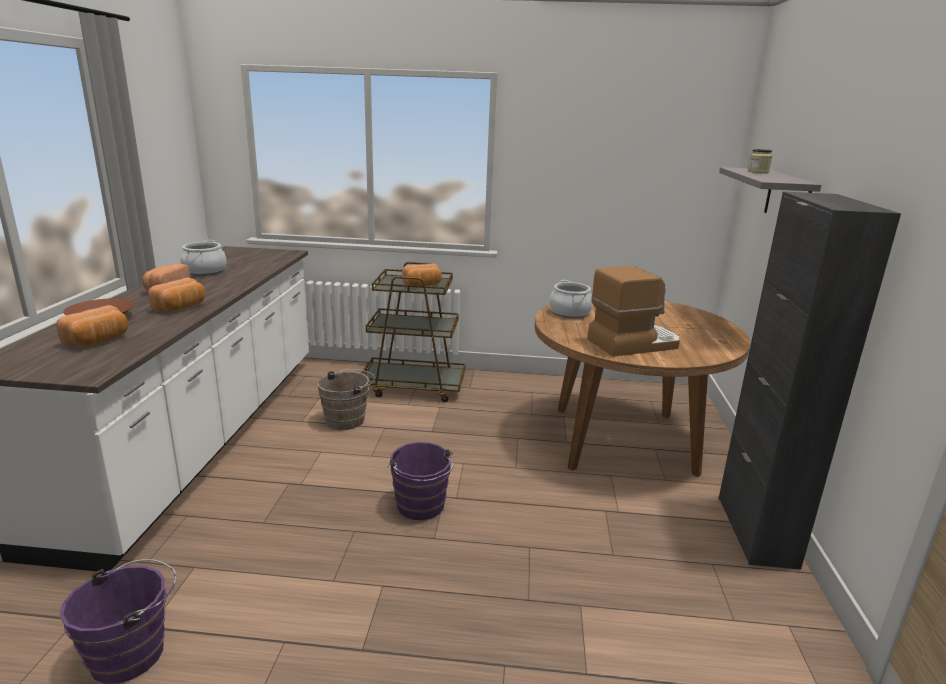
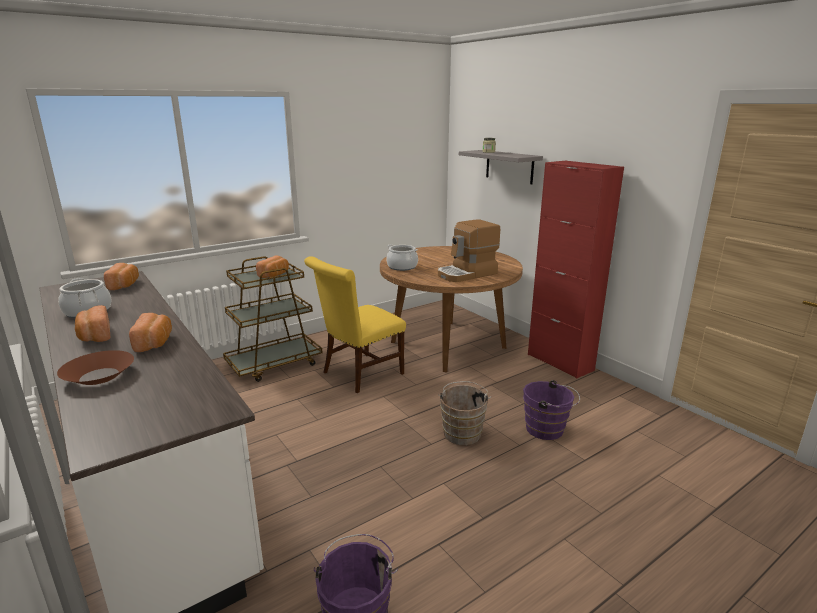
camera: 40 degrees left, 0 degrees up
(99, 341) = (153, 390): bread -> bread (125, 285)
(348, 419) = (261, 405): brown bucket -> brown bucket (462, 432)
(421, 508) = (398, 432): purple bucket -> purple bucket (547, 430)
(473, 429) = (359, 374): none -> yellow chair
(633, 343) = (467, 274): coffee machine -> coffee machine turned 150 degrees counterclockwise
(756, 531) = (560, 362): black cabinet -> red cabinet

